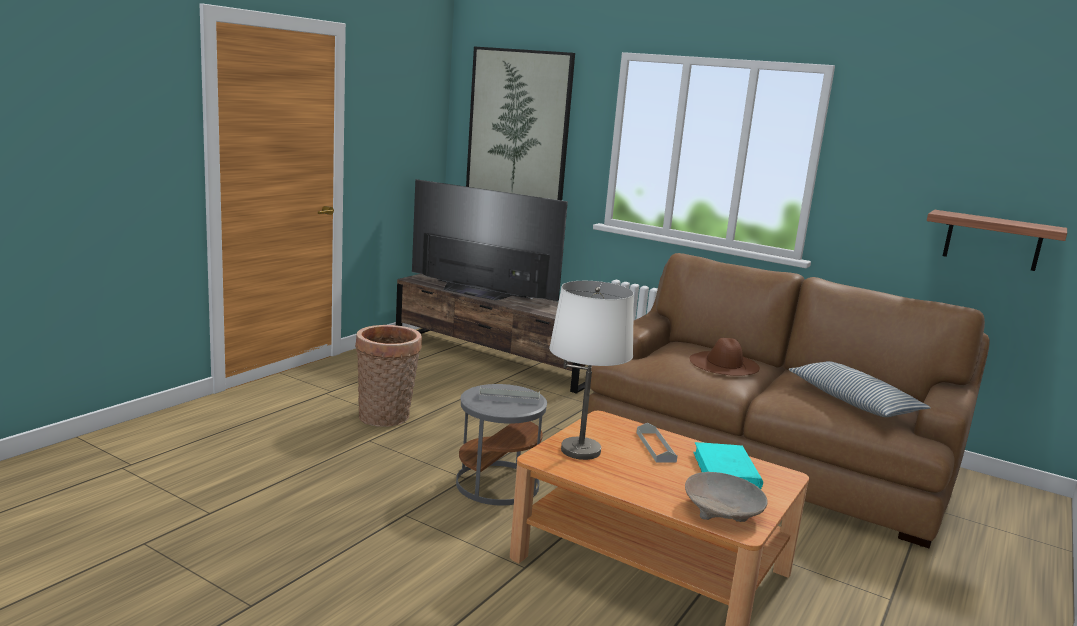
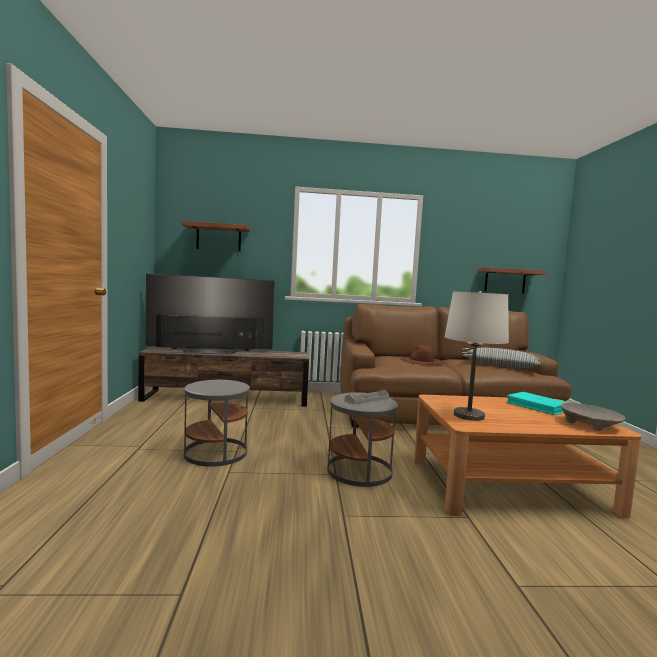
camera: 35 degrees left, 10 degrees down
(386, 418) = (216, 452): basket -> grey side table
(518, 130) = (218, 238): picture -> shelf
(655, 447) = (488, 404): grey tray -> none

